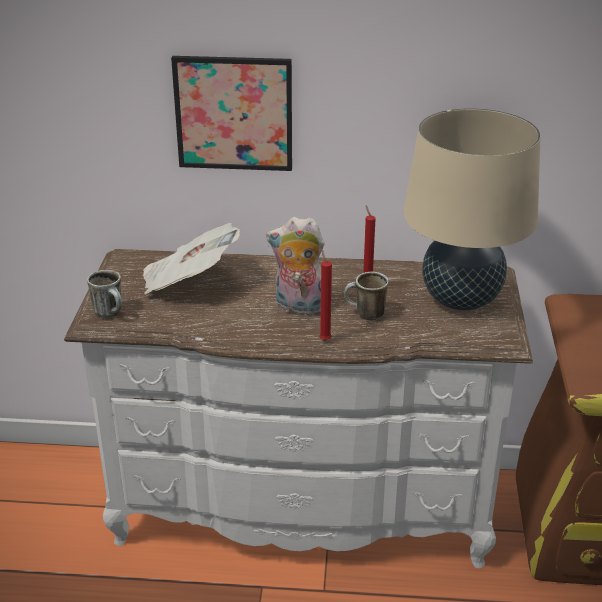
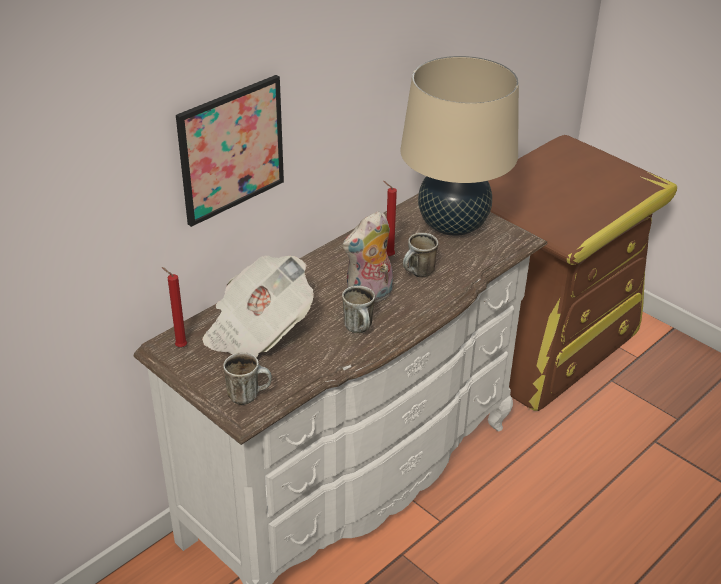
camera: 50 degrees left, 5 degrees up
(252, 322) = (360, 329): none -> mug
(324, 339) = (426, 308): red candle -> red candle (179, 346)

